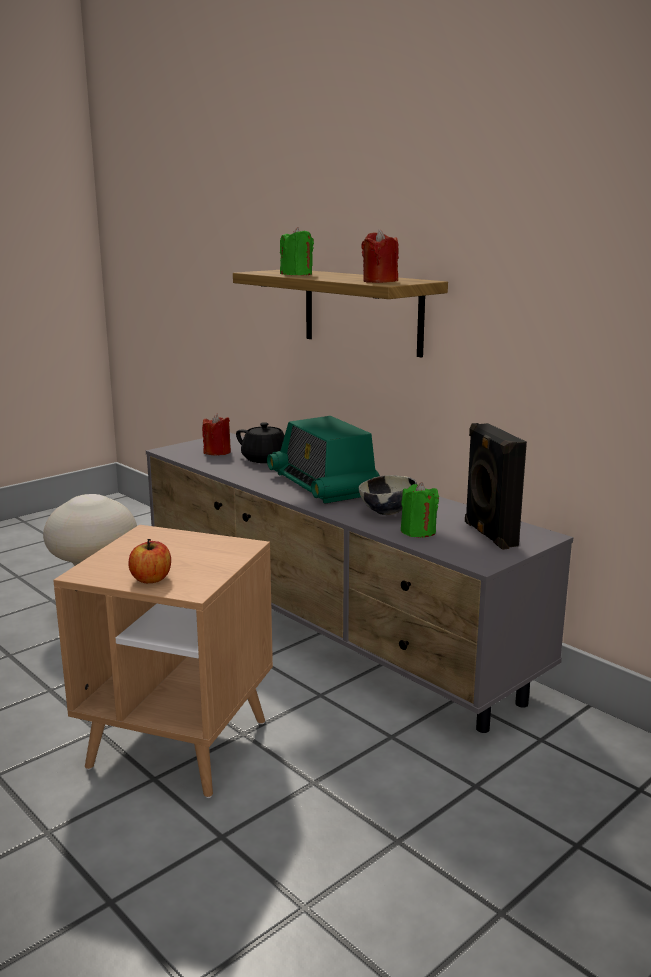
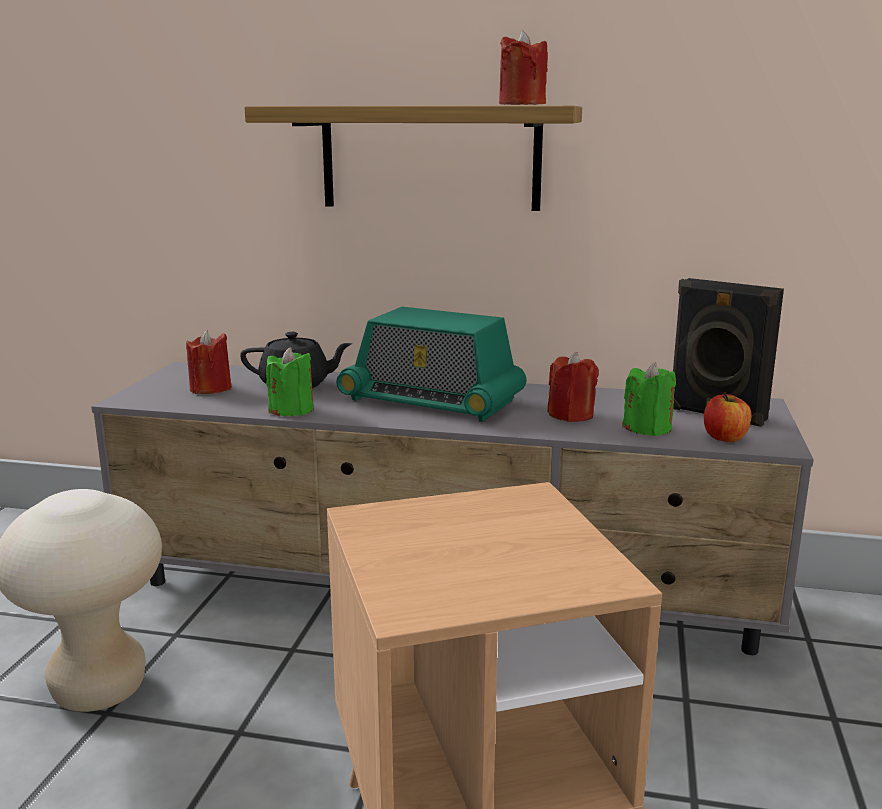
camera: 35 degrees left, 0 degrees up
(151, 579) = (523, 582): apple -> apple (725, 438)
(296, 275) = (361, 105): green candle -> green candle (291, 410)
(387, 512) = (571, 415): bowl -> red candle

